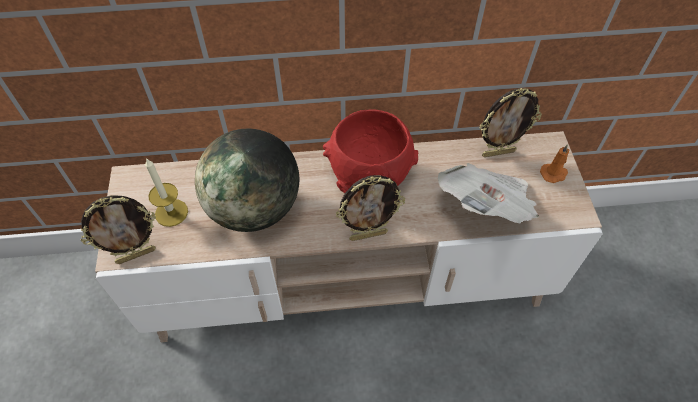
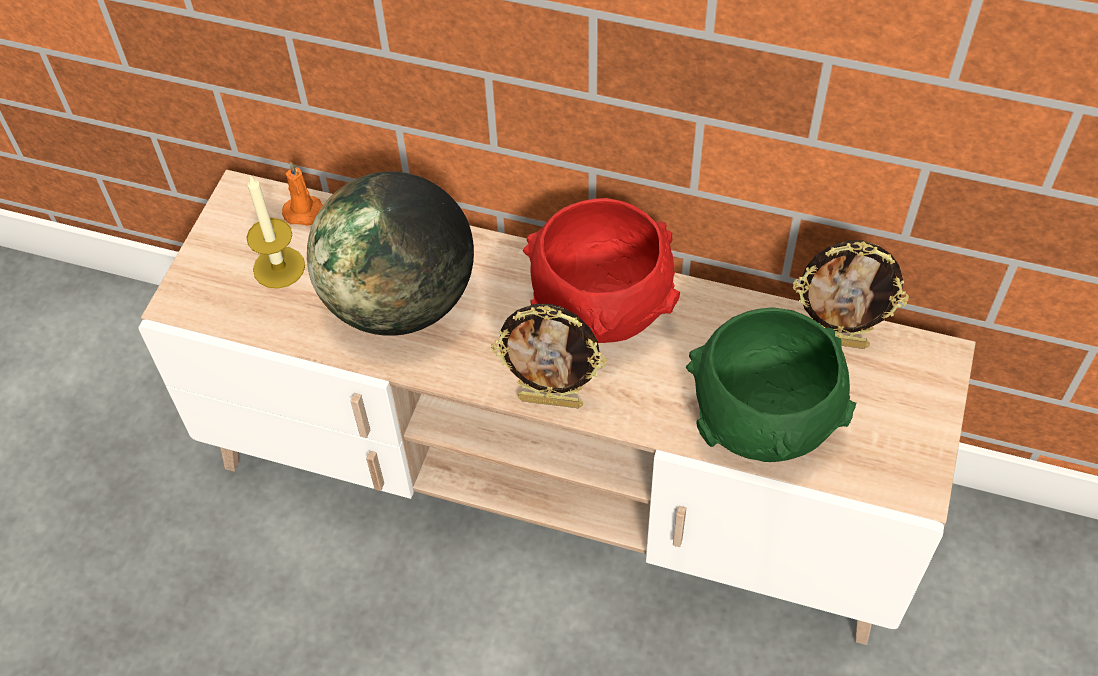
camera: 25 degrees right, 0 degrees up
(136, 255) = (204, 313): picture frame -> none
(486, 206) = (765, 421): newspaper -> green bowl
(554, 173) = (914, 407): orange candle -> orange candle (306, 212)

